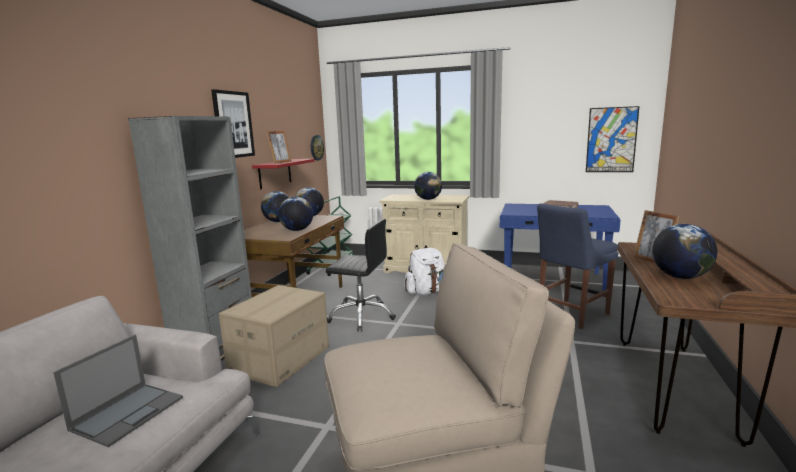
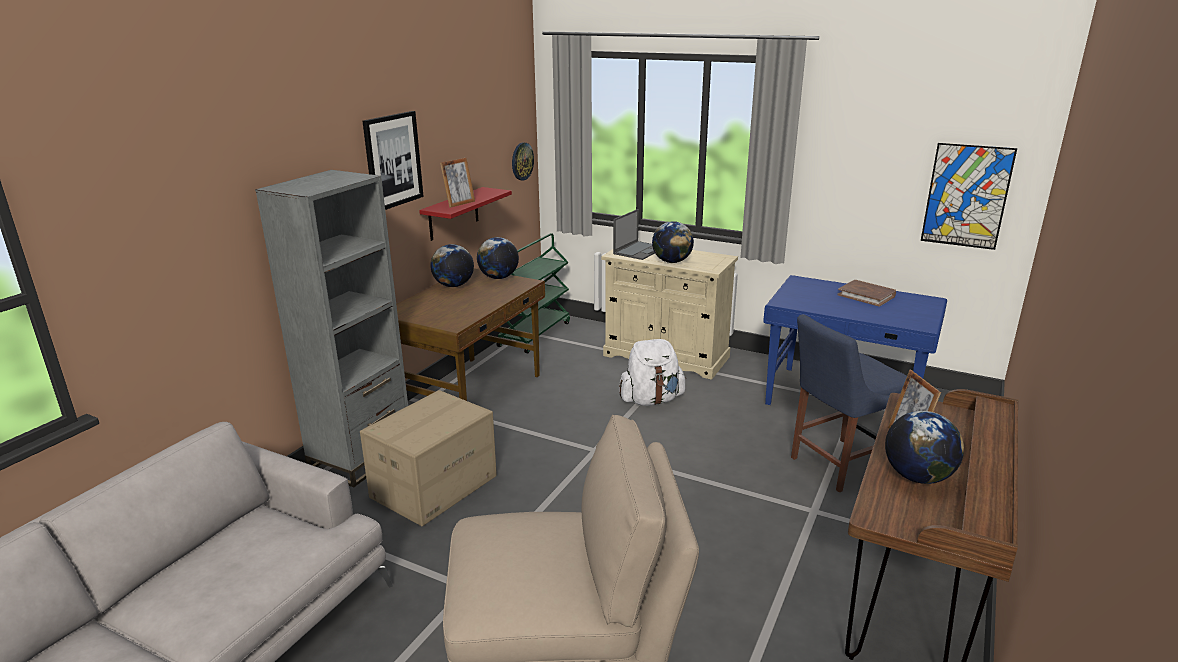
camera: 10 degrees right, 10 degrees up
(129, 412) = (252, 561): laptop -> laptop (639, 250)
(297, 230) = (472, 309): globe -> none
(361, 316) = (551, 431): black office chair -> none

